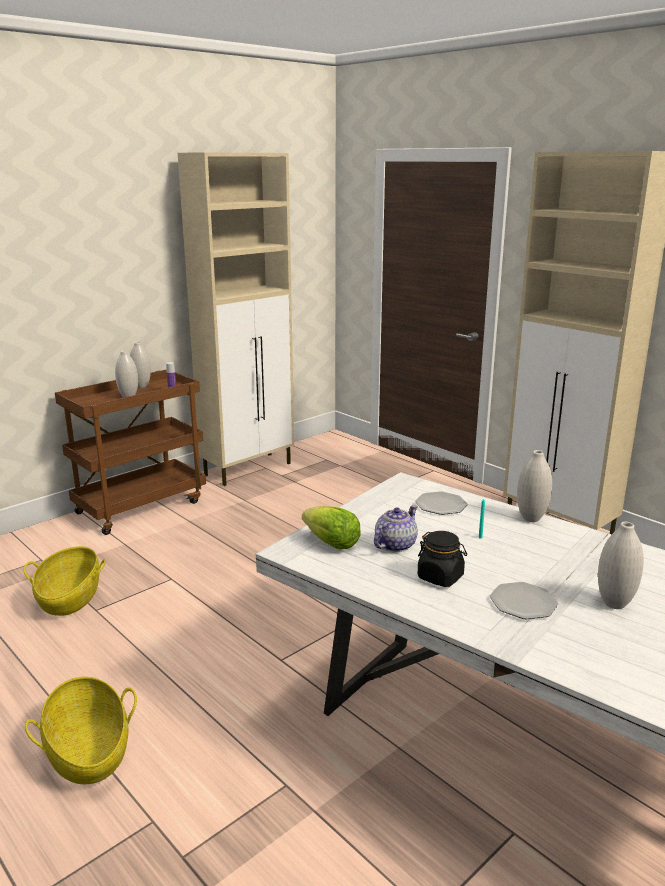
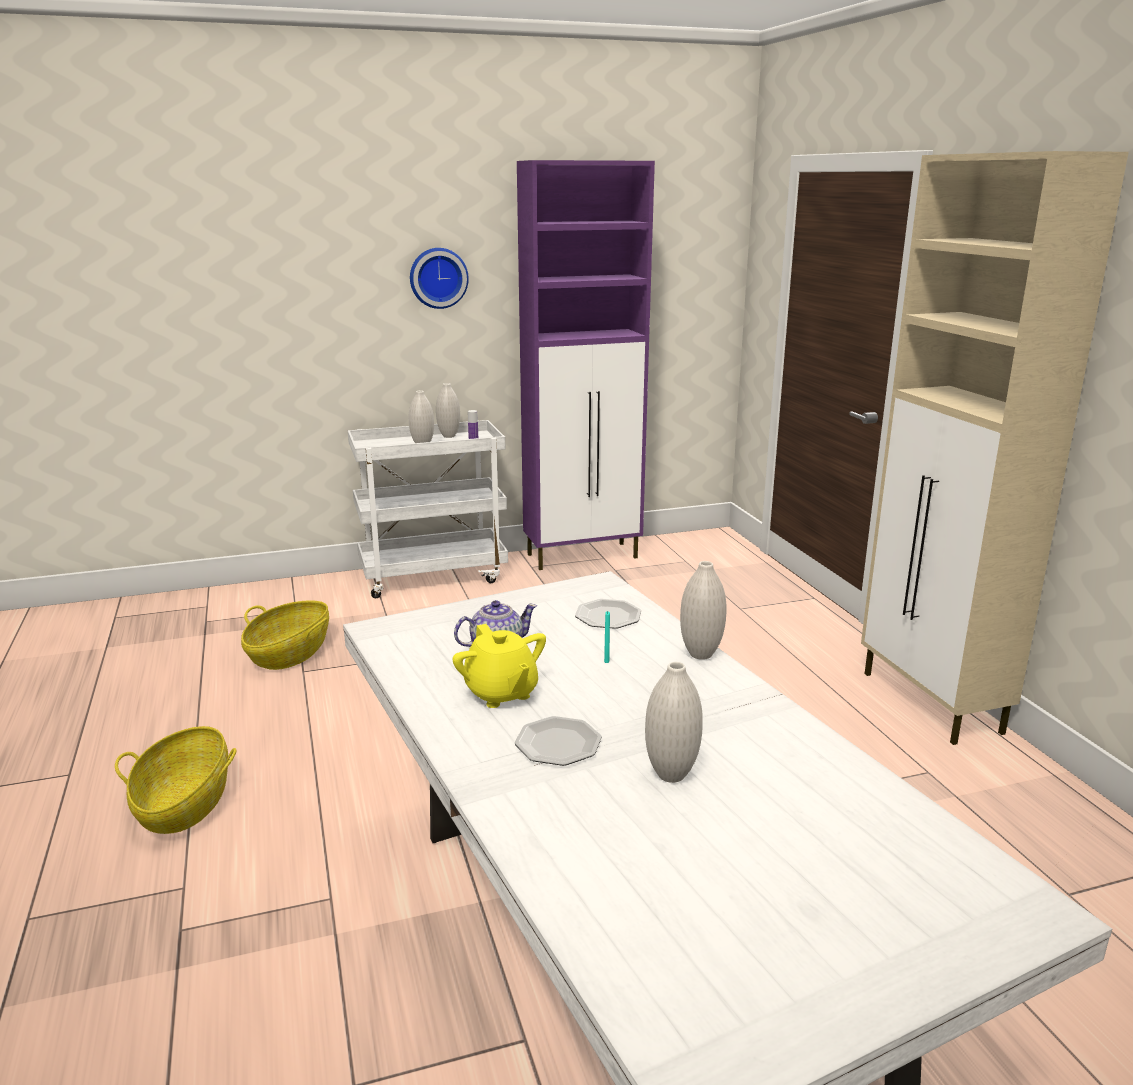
camera: 25 degrees right, 0 degrees up
(120, 252) = (438, 278): none -> wall clock
(141, 506) = (433, 575): brown cart -> white cart
(249, 469) = (584, 556): beige cabinet -> purple cabinet
(332, 544) = (431, 631): lettuce -> none
(440, 577) = (501, 693): black jar -> yellow teapot

